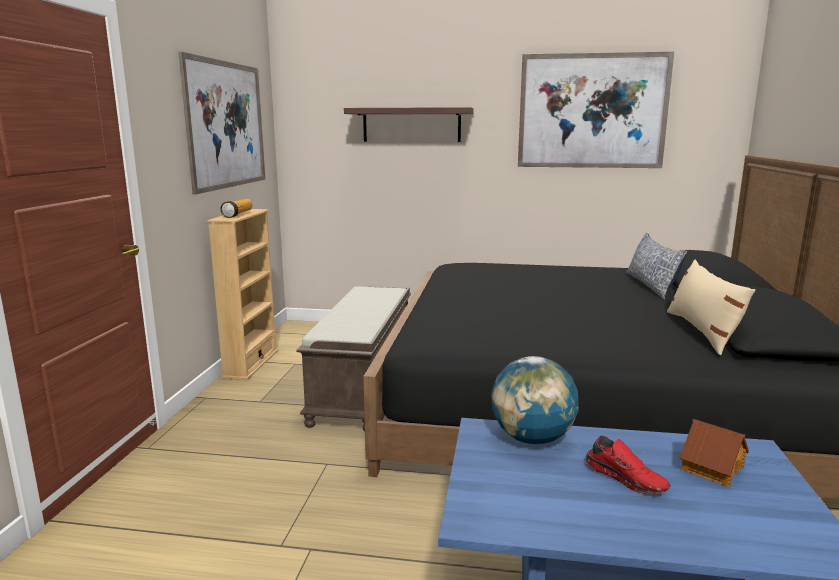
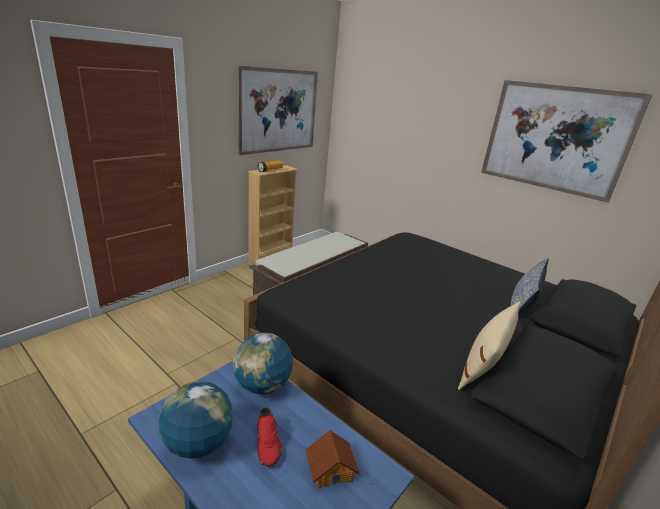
camera: 30 degrees right, 10 degrees up
(411, 125) = (412, 125): shelf -> none
(563, 515) = (198, 443): none -> globe

